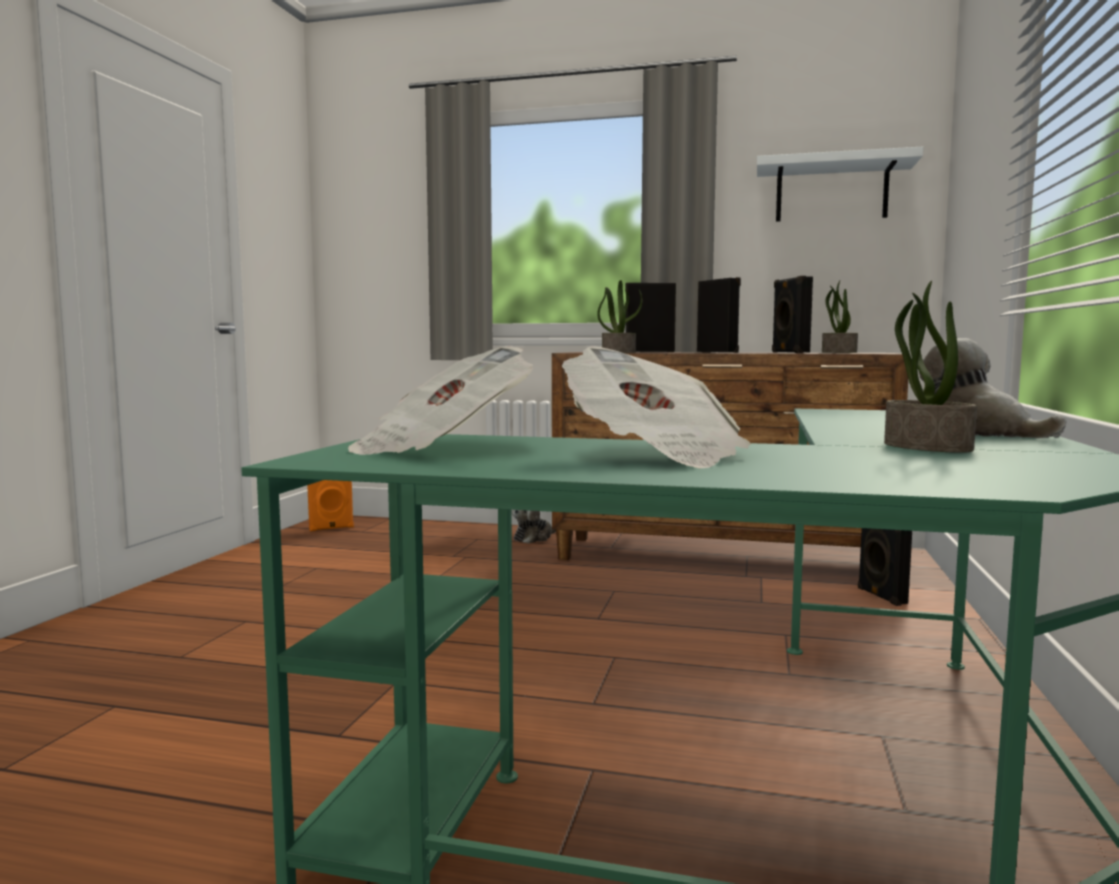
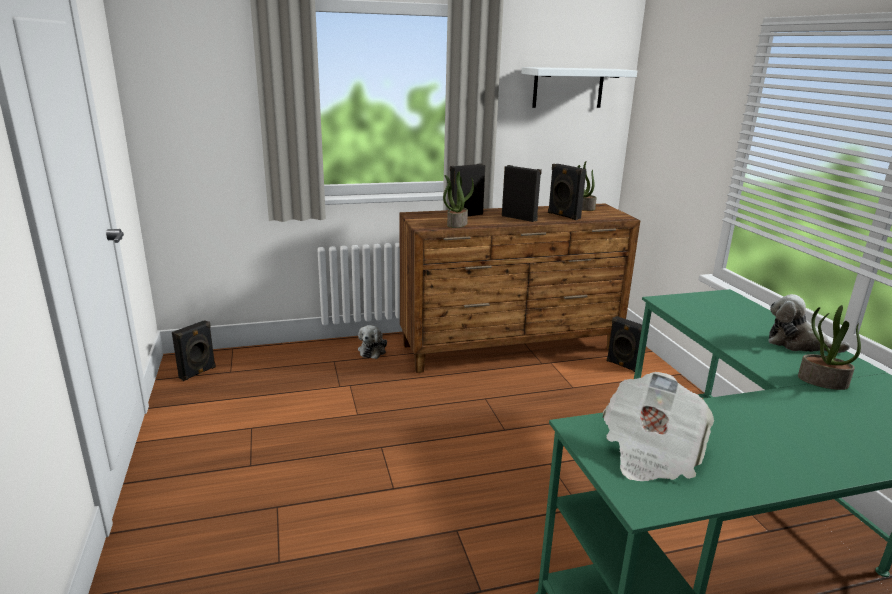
camera: 30 degrees left, 15 degrees up
(331, 528) = (198, 373): orange speaker -> black speaker
(654, 455) = (758, 433): newspaper -> none

